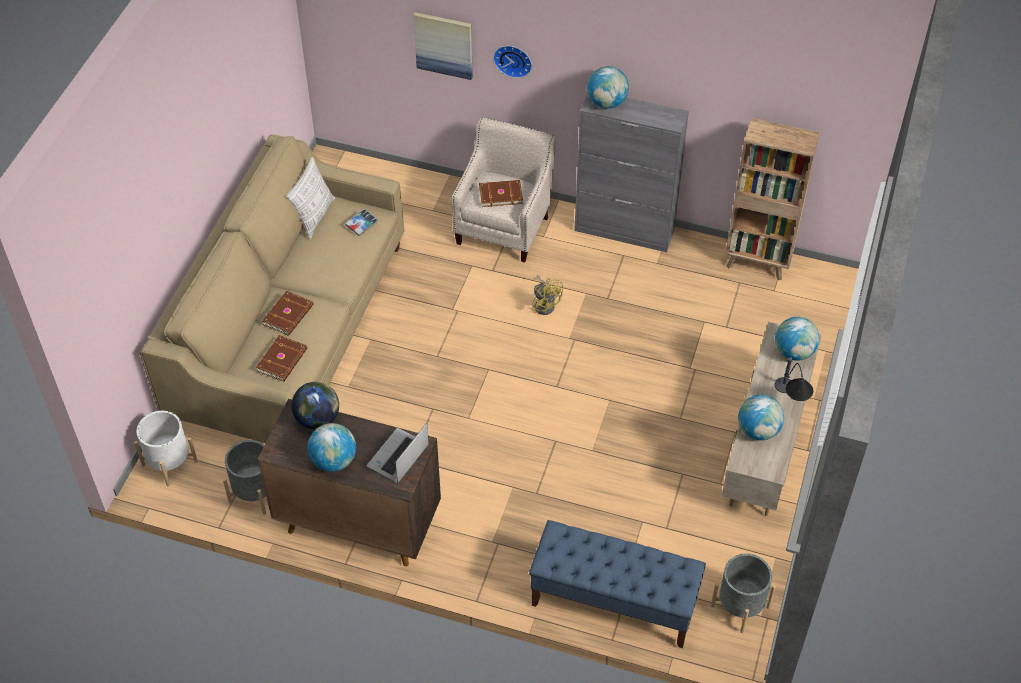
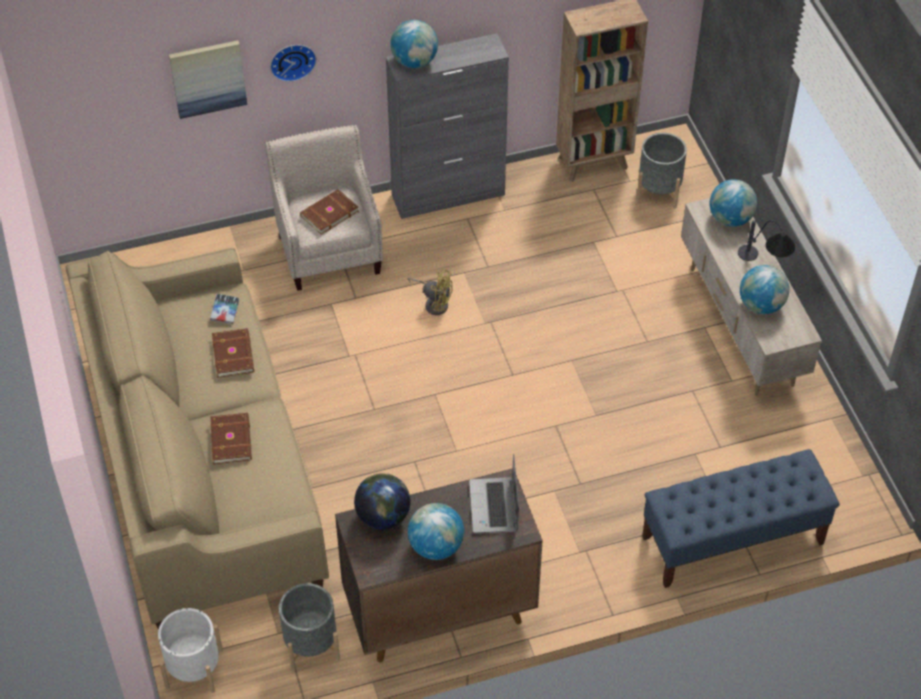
camera: 35 degrees left, 0 degrees up
(283, 360) = (267, 487): brown book -> brown book (234, 354)
(314, 216) = (167, 328): pillow -> none
(740, 606) = (839, 478): grey planter -> grey planter (659, 191)

